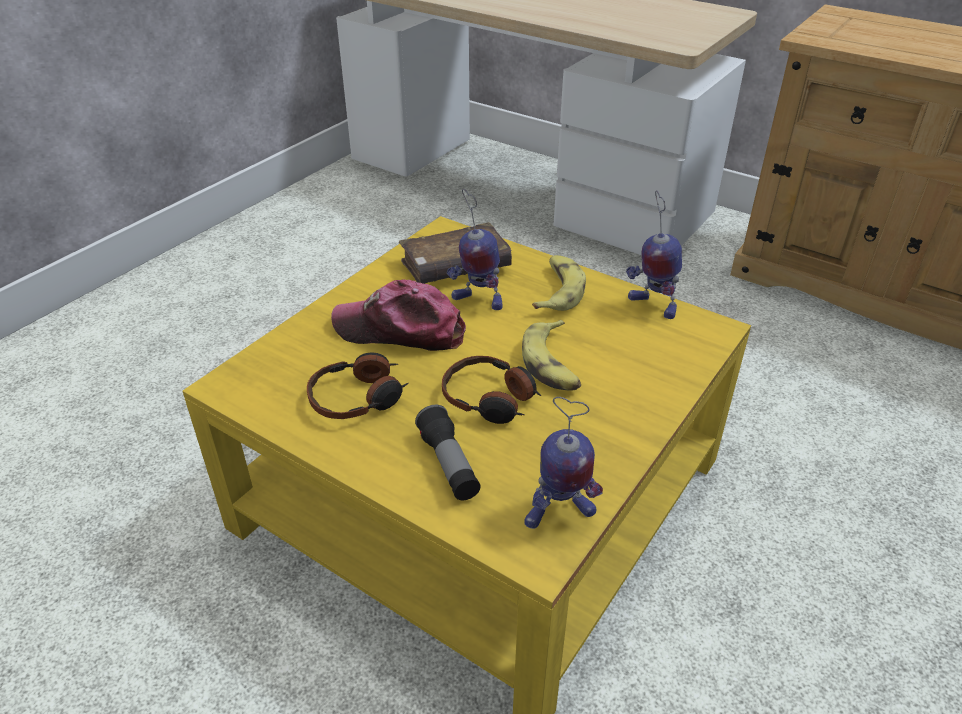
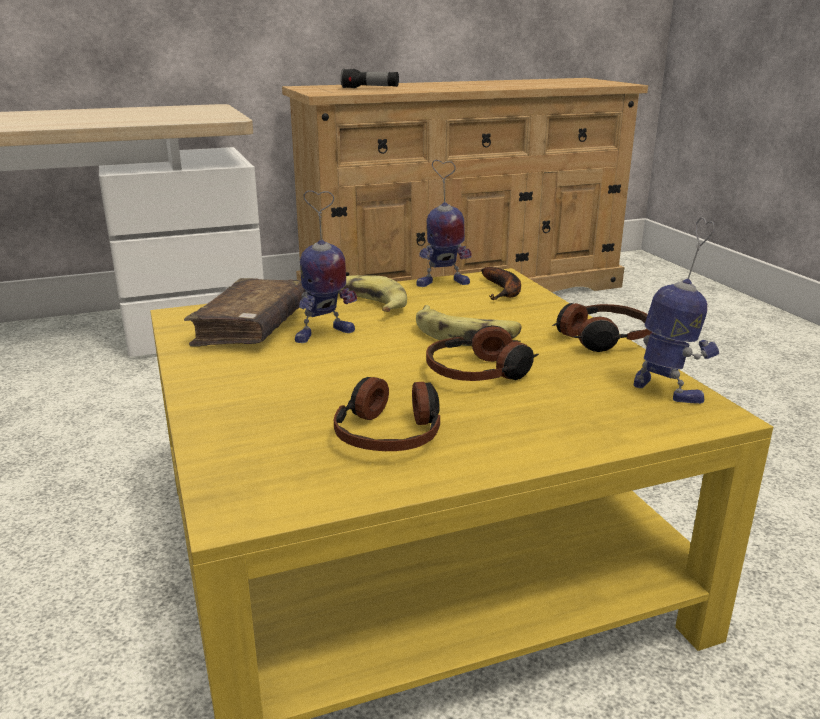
camera: 55 degrees left, 15 degrees down
(400, 330) = (309, 379): cap -> none
(448, 464) = (553, 416): flashlight -> flashlight (370, 88)
(558, 514) = (667, 391): toy robot -> toy robot turned 60 degrees counterclockwise
(634, 440) = (601, 338): none -> headphones
(680, 344) = (503, 290): none -> banana

